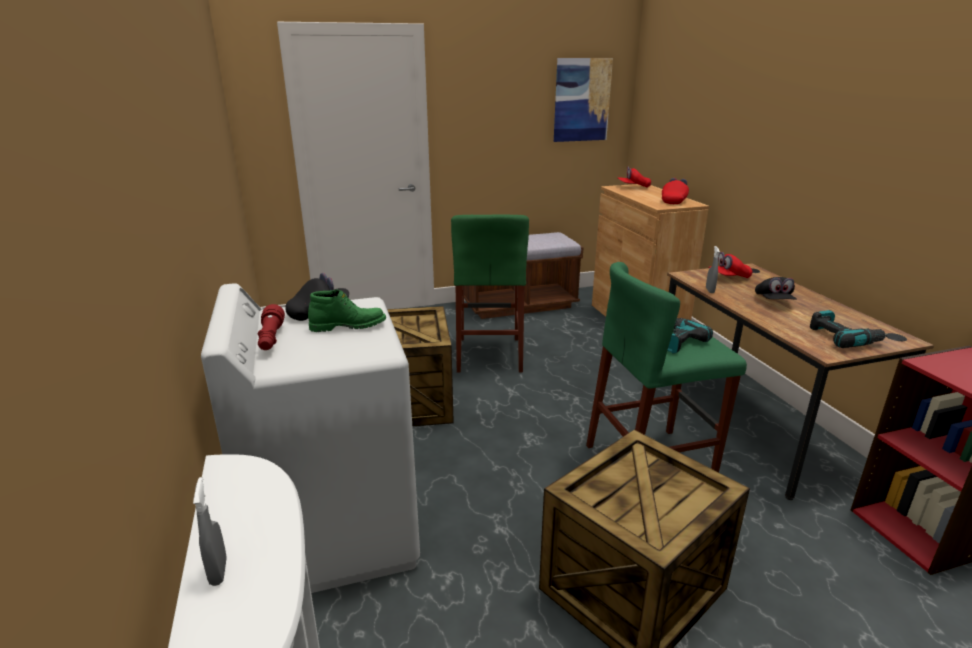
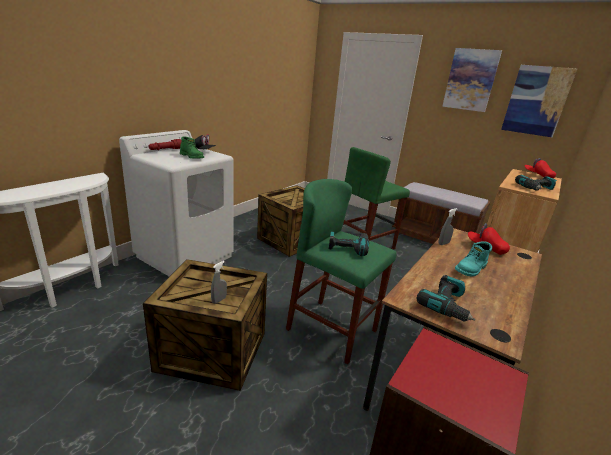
camera: 50 degrees right, 0 degrees up
(218, 571) = (36, 187): grey spray bottle -> grey spray bottle (219, 300)
(505, 83) = (470, 80): none -> picture
(674, 201) = (536, 189): red cap -> power drill
(773, 301) = (471, 269): black cap -> turquoise boot

